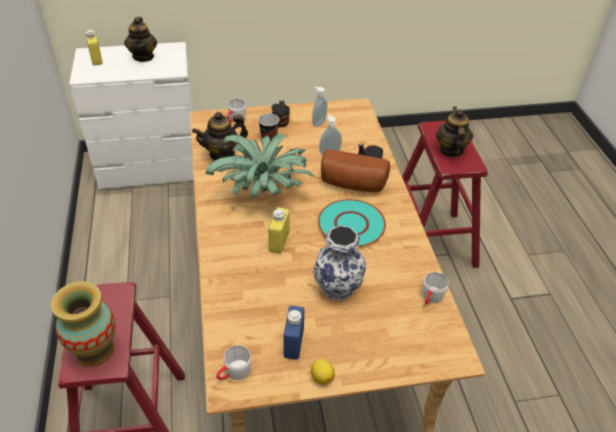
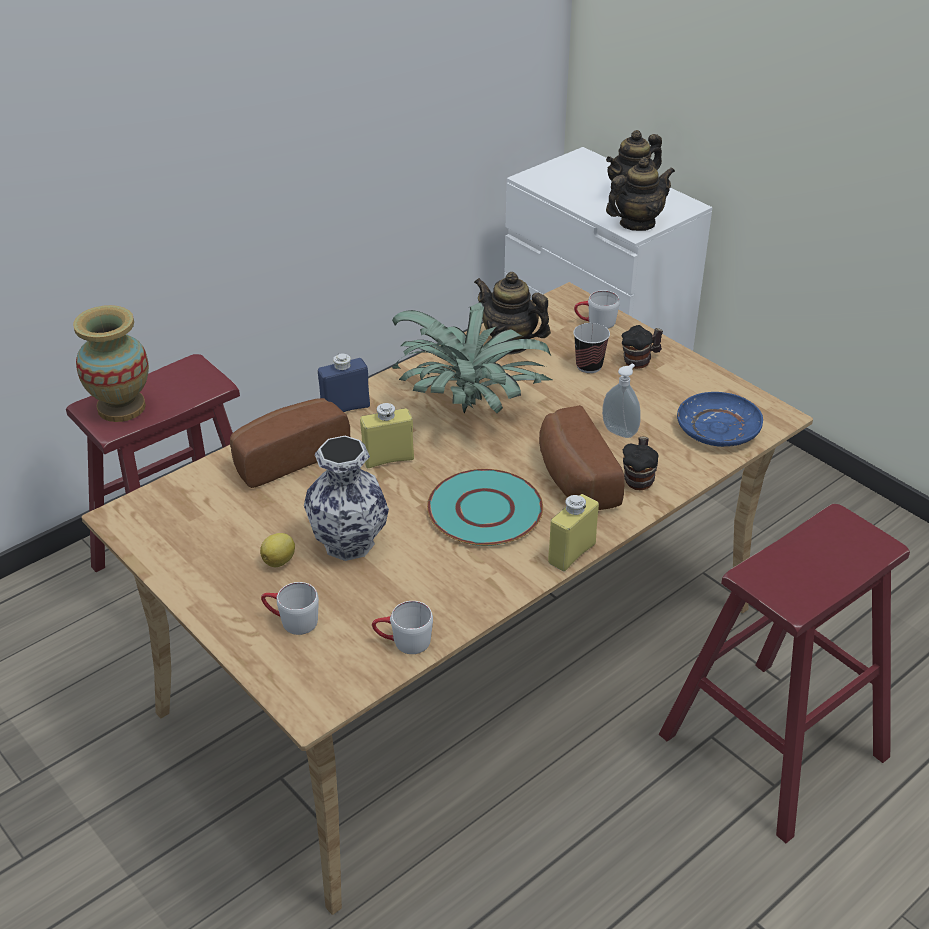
camera: 60 degrees right, 5 degrees down
(96, 59) = (579, 169): yellow bottle -> yellow bottle (571, 553)
(234, 374) = (144, 511): white mug -> white mug (291, 621)
(239, 283) = (287, 457): none -> bread
(293, 343) = (223, 540): blue bottle -> blue bottle (345, 408)
(318, 123) = (680, 394): soap dispenser -> none
(322, 377) = (187, 585): lemon -> lemon (280, 561)
(354, 125) = (718, 429): none -> blue plate
(450, 150) = (802, 563): teapot -> teapot (637, 224)

